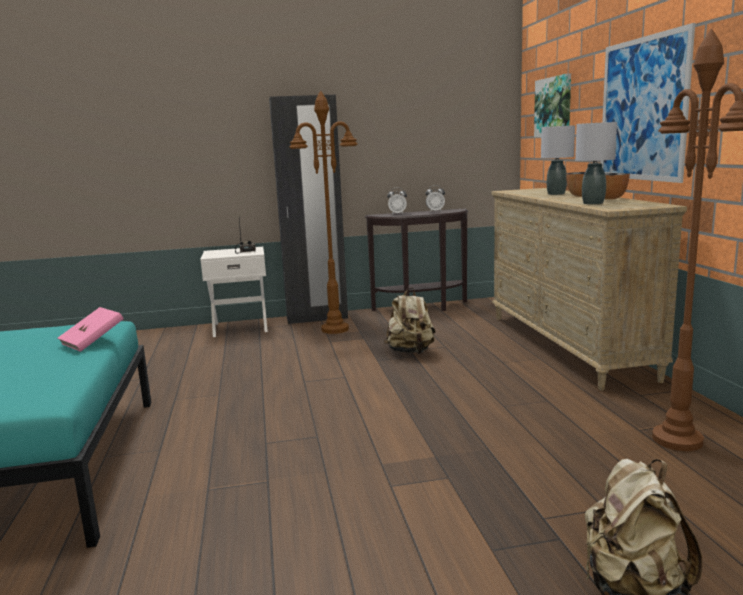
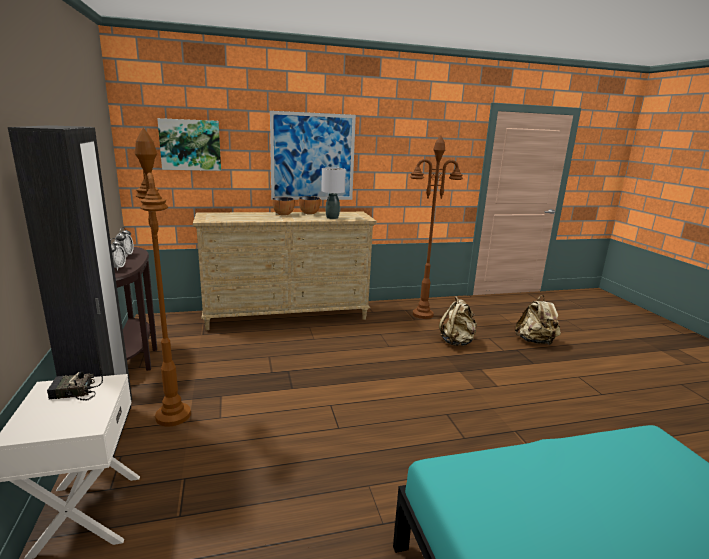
camera: 95 degrees left, 5 degrees up
(93, 342) = (516, 459): pink book -> none
(411, 352) = (277, 372): beige backpack -> beige backpack (457, 342)
(556, 194) = (259, 216): grey table lamp -> none

